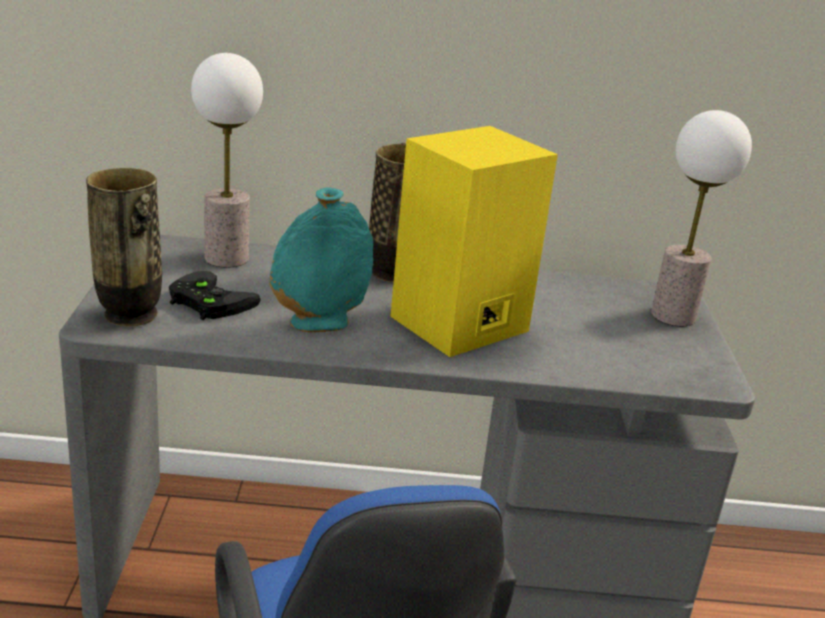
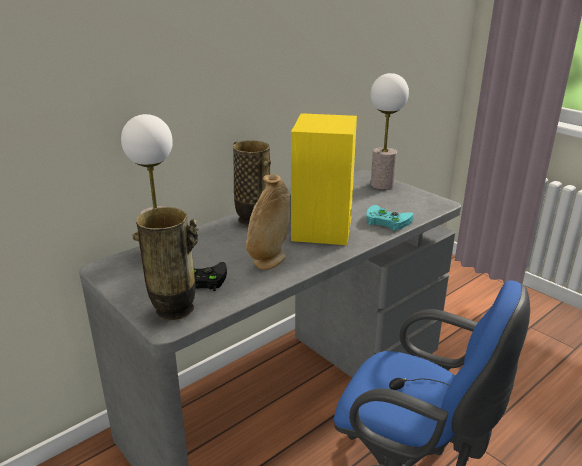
camera: 40 degrees left, 0 degrees up
(319, 323) = (269, 261): turquoise vase -> beige vase
(570, 359) = (386, 221): none -> turquoise game controller

